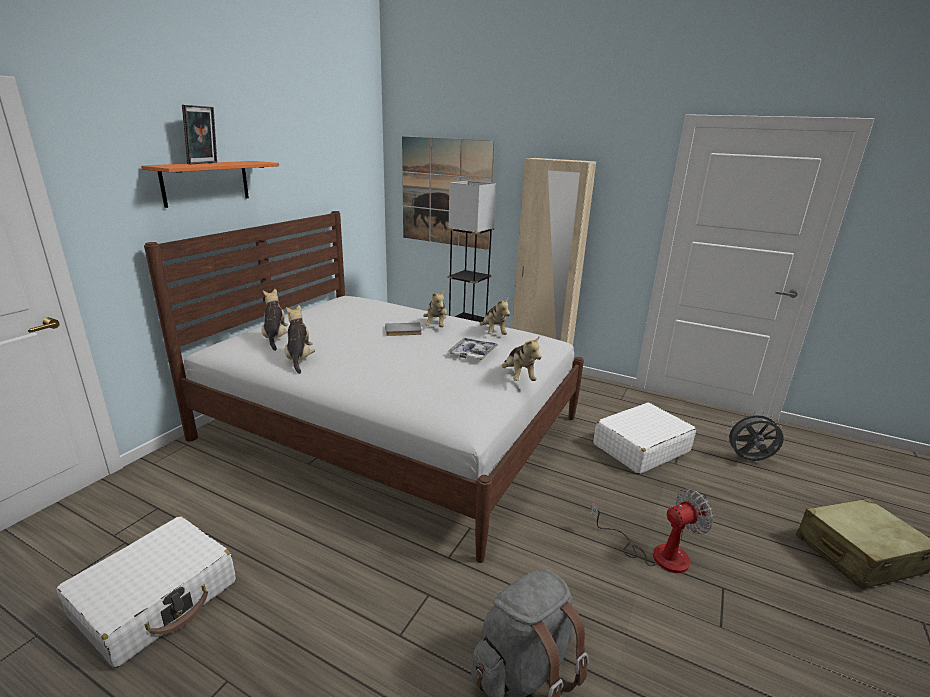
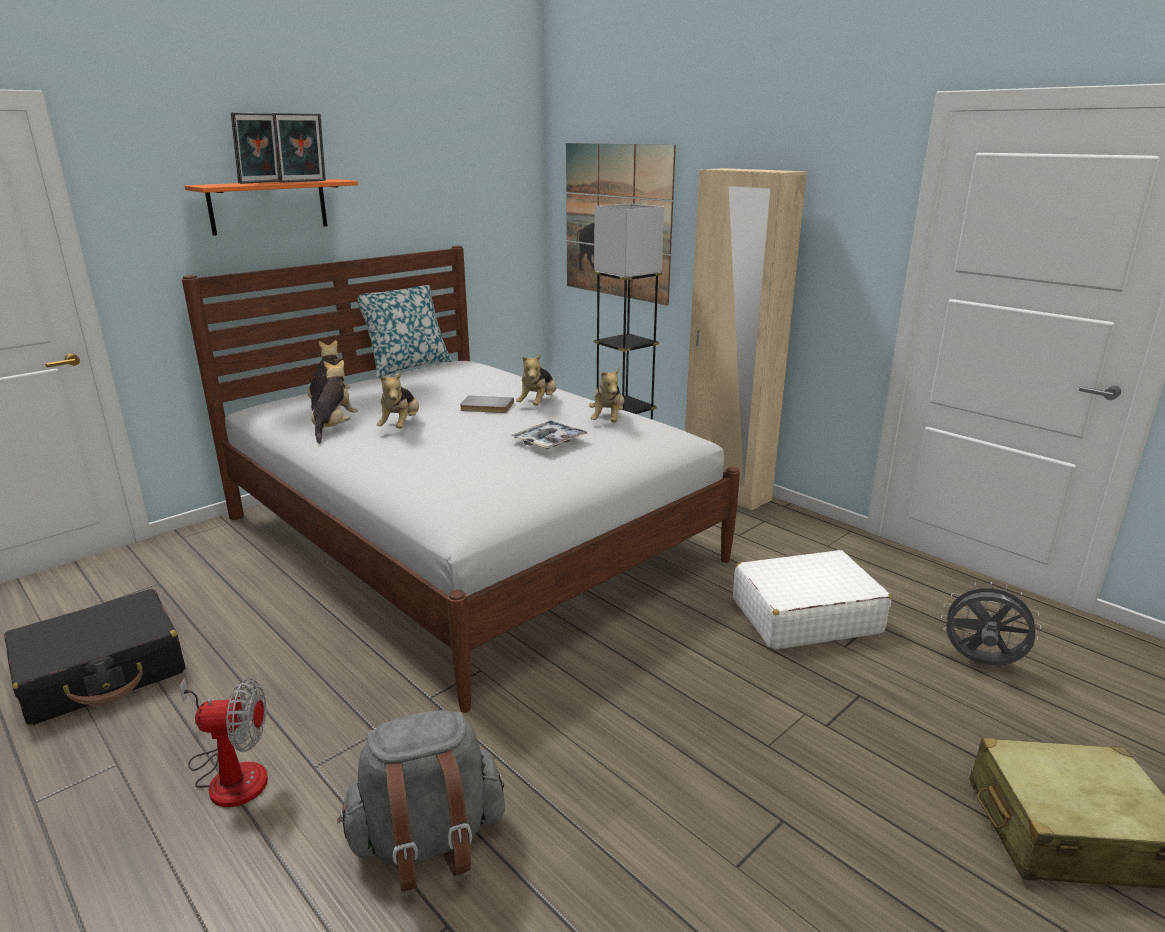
camera: 20 degrees right, 0 degrees up
(157, 599) = (103, 672): white suitcase -> black suitcase
(238, 163) = (304, 181): none -> picture frame
(309, 304) = (407, 367): none -> pillow
(518, 377) = (582, 476): plush toy -> plush toy (401, 426)
(656, 553) = (714, 755): fan -> fan (231, 773)

